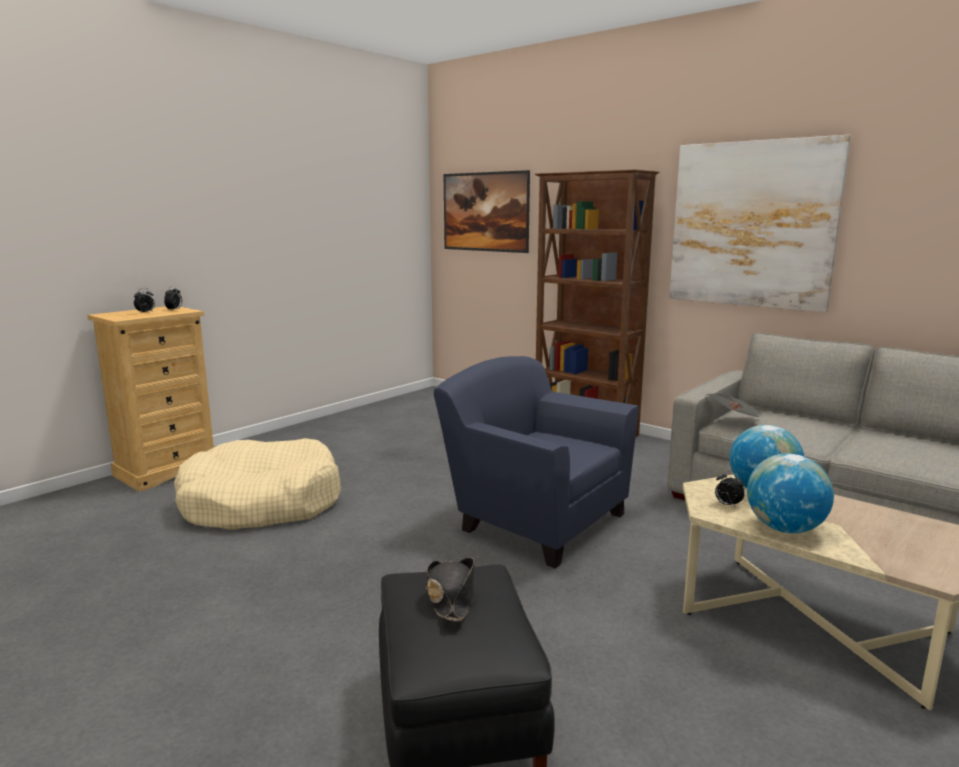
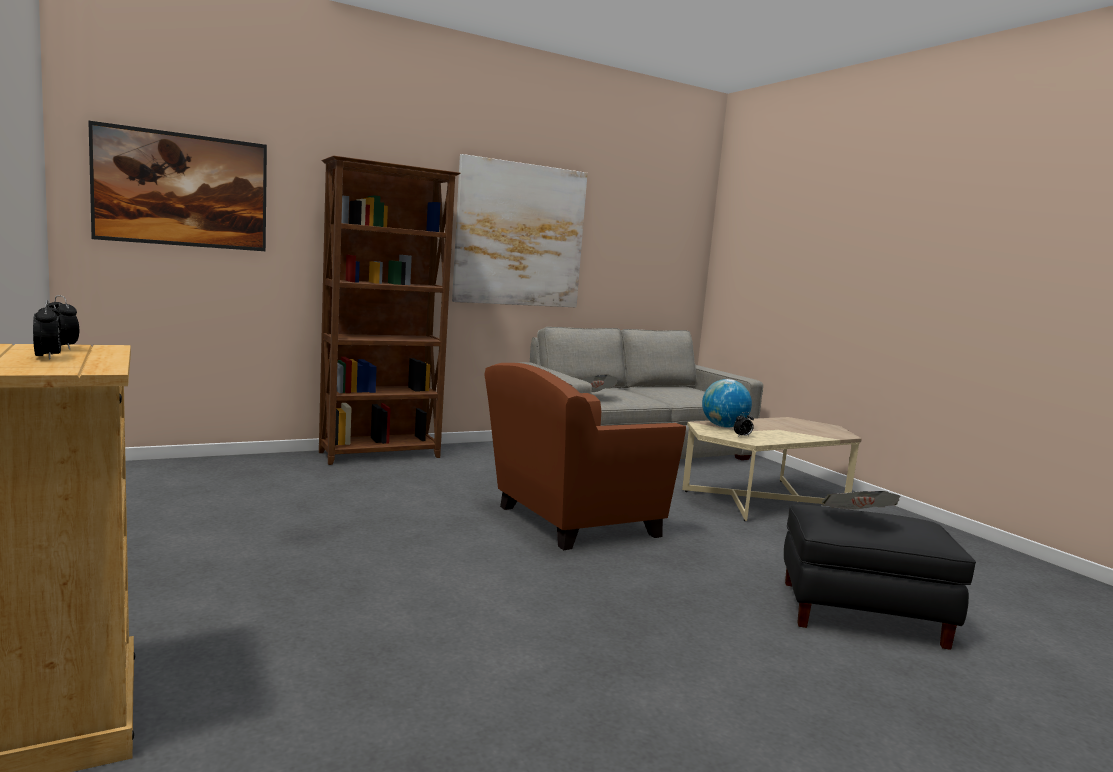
camera: 70 degrees left, 5 degrees down
(261, 503) = (362, 640): beige dog bed -> none
(451, 596) = (856, 520): black hat -> newspaper
(535, 520) = (568, 521): blue armchair -> brown armchair
(784, 528) = (781, 437): globe -> none

